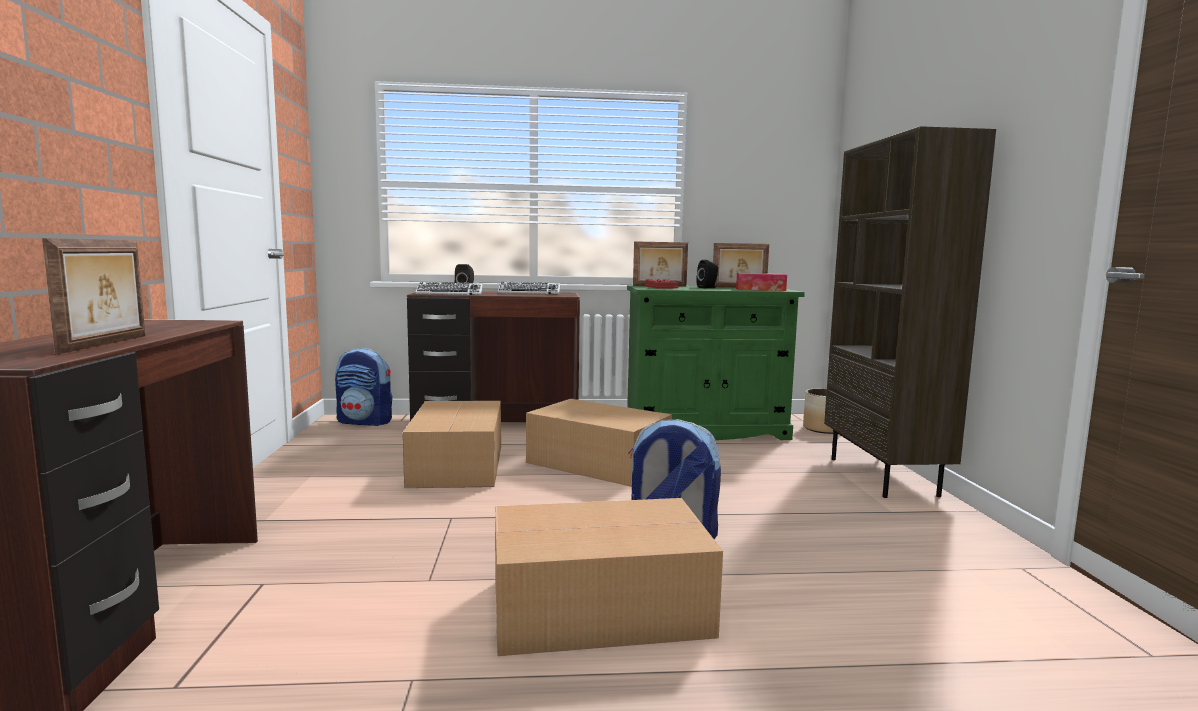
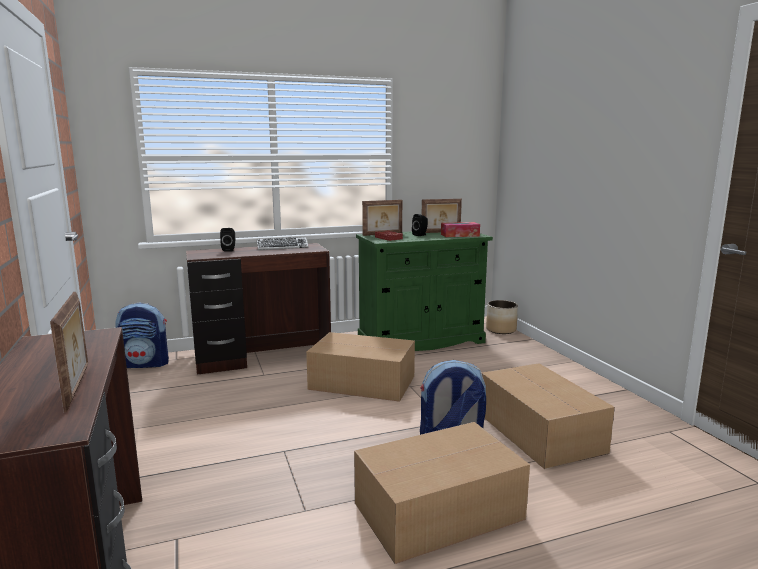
camera: 15 degrees left, 5 degrees up
(450, 293) = (221, 255): keyboard -> none
(458, 465) = (256, 399): cardboard box -> cardboard box (539, 431)
(884, 477) = (559, 368): brown bookcase -> none

